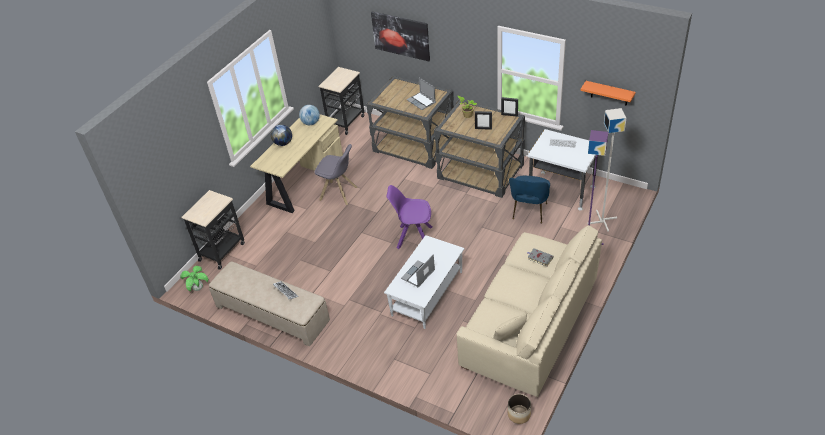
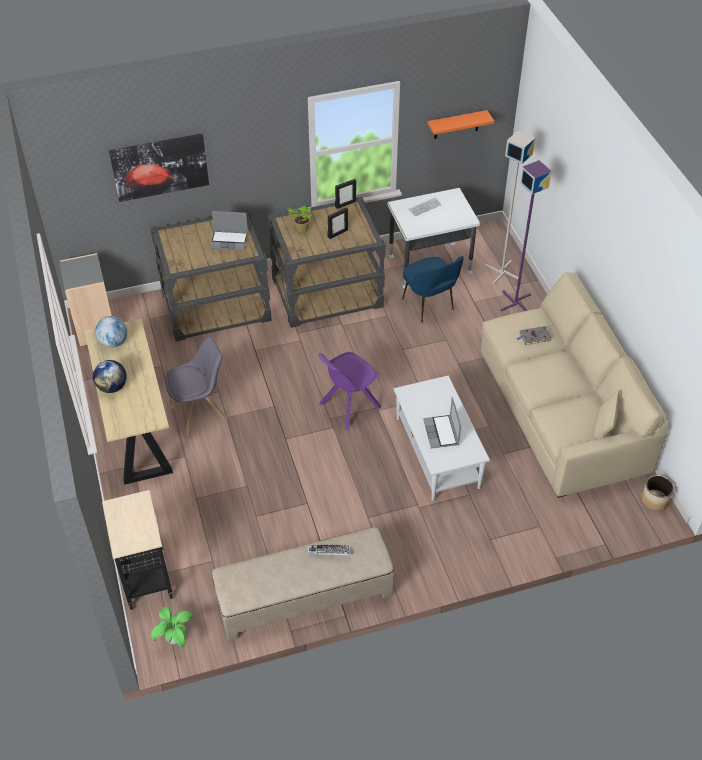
camera: 50 degrees left, 5 degrees up
(346, 122) = (94, 326): cart -> grey bookcase

